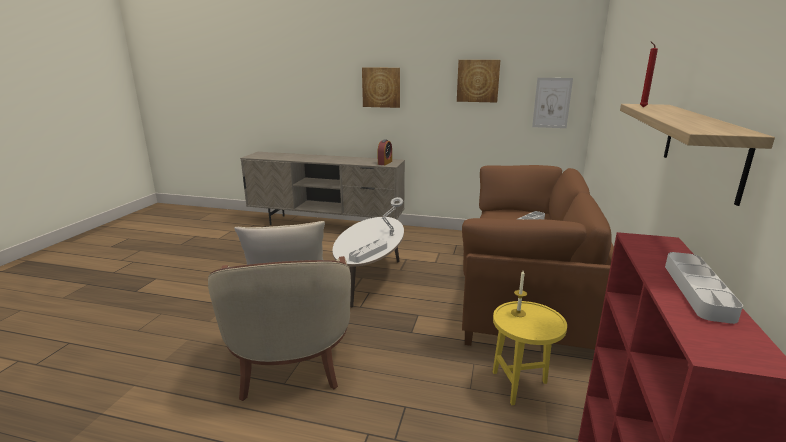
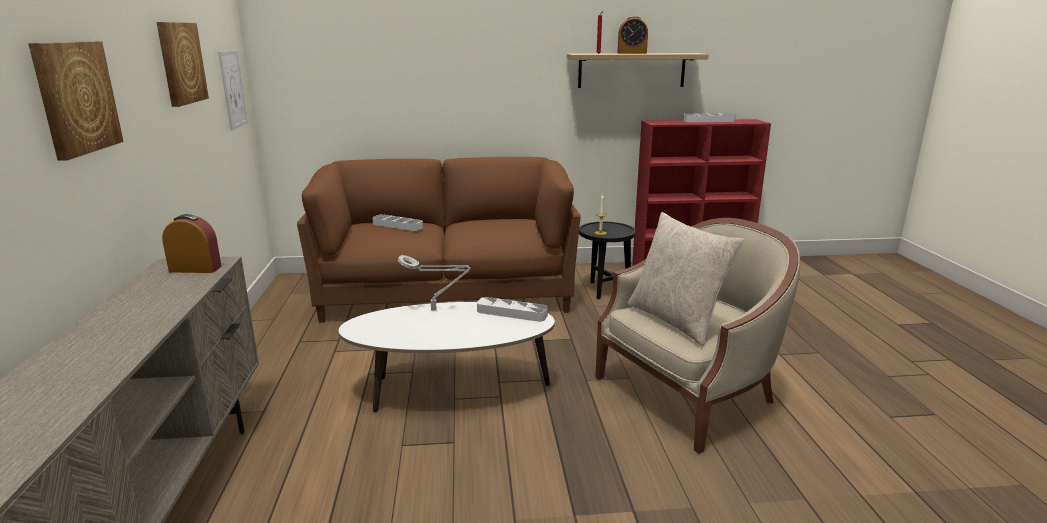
camera: 110 degrees left, 0 degrees up
(521, 385) = (604, 289): yellow side table -> black side table
(680, 114) = (632, 53): none -> alarm clock

